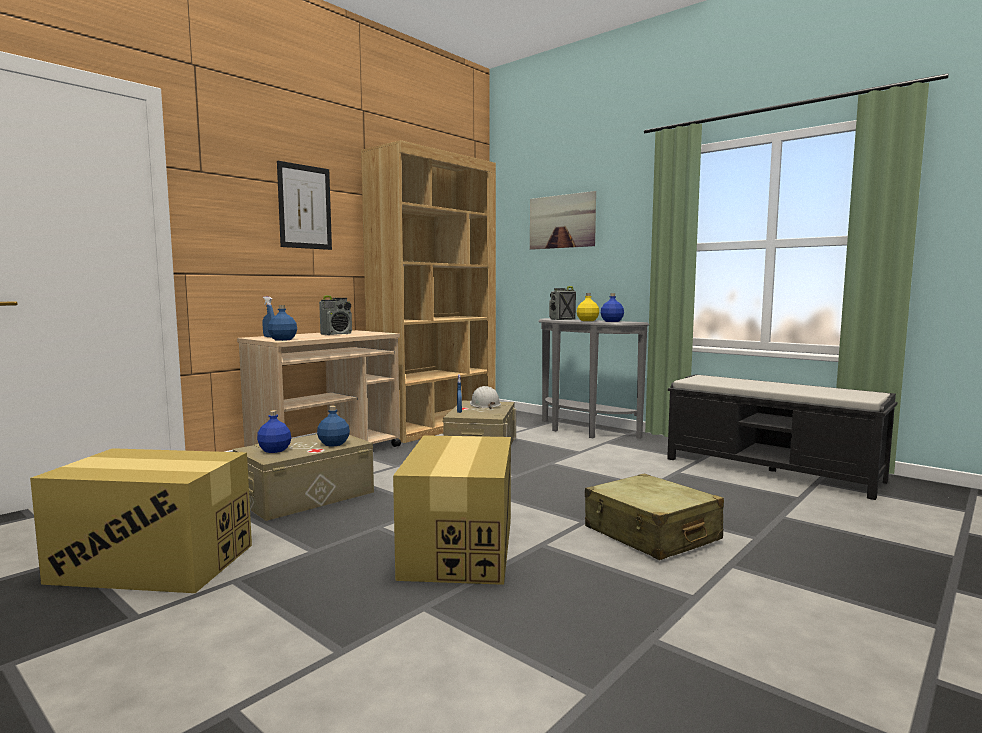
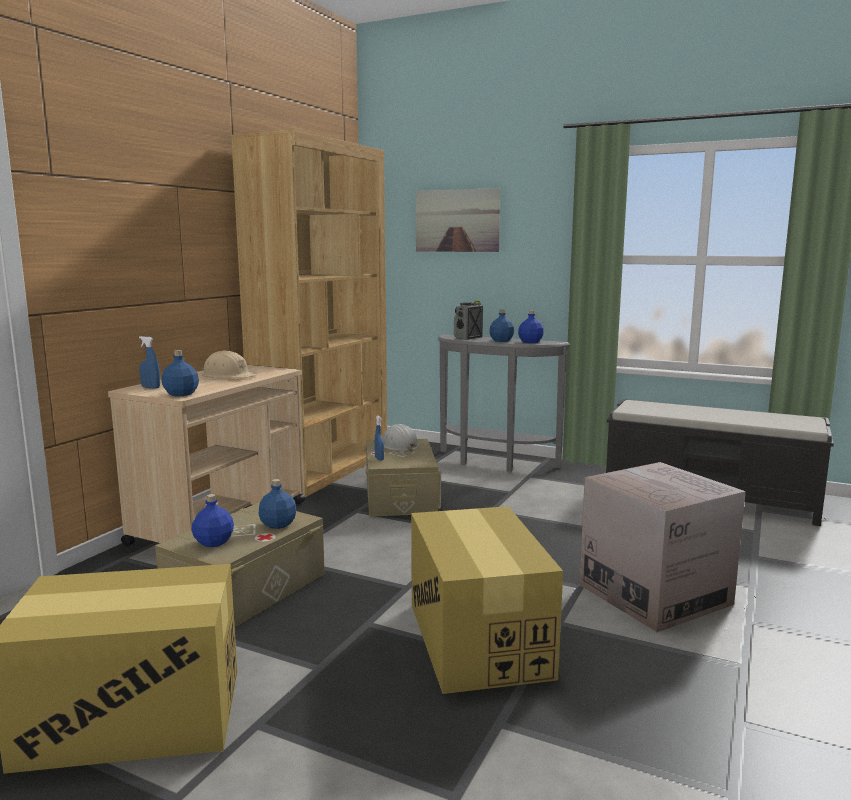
camera: 15 degrees left, 5 degrees up
(305, 207) = (172, 213): picture -> none
(337, 334) = (228, 376): radio -> beige hard hat
(587, 320) = (501, 341): yellow bottle -> blue bottle
(651, 534) = (654, 594): beige suitcase -> cardboard box

